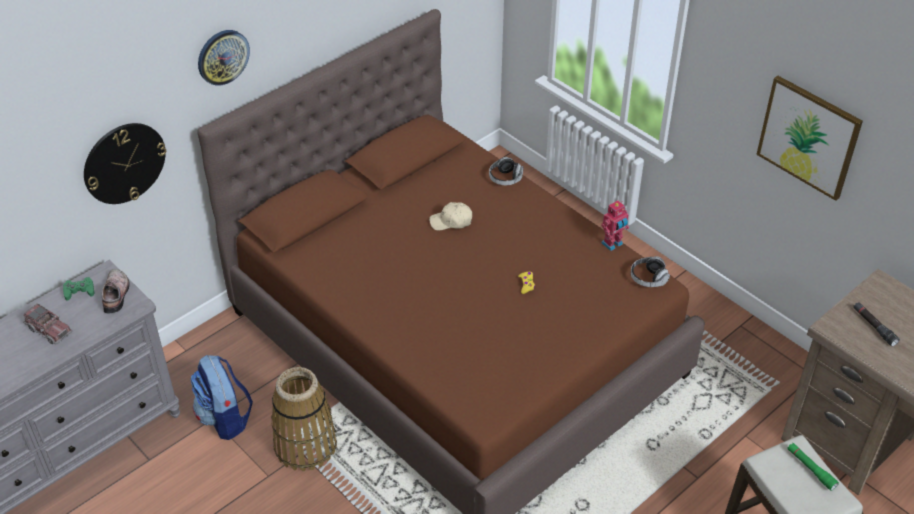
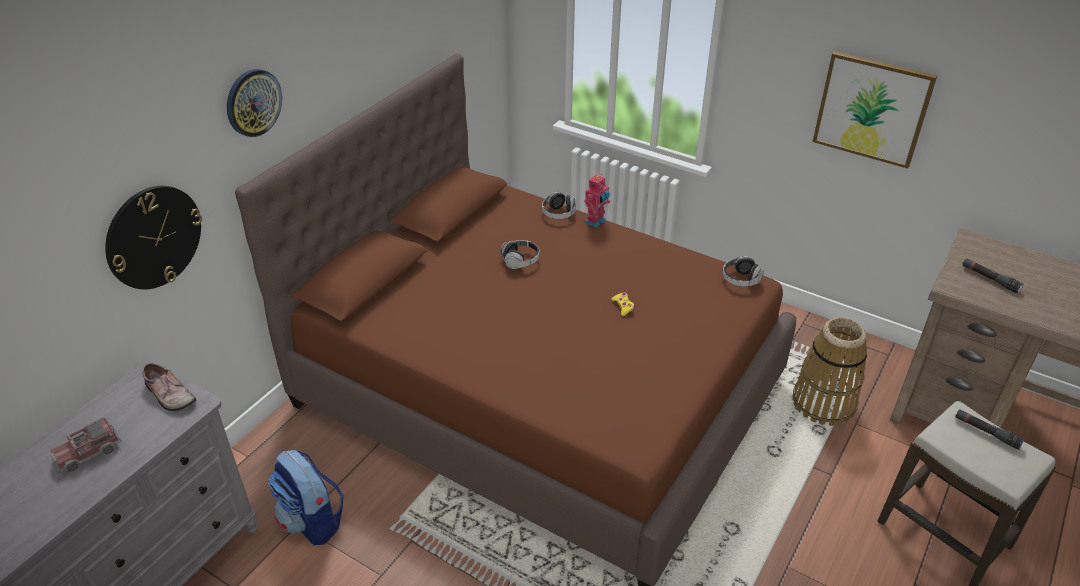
camera: 15 degrees left, 5 degrees down
(49, 330) = (89, 452): toy truck -> toy truck turned 120 degrees clockwise
(79, 291) = (119, 400): green game controller -> none
(117, 294) = (168, 395): shoe -> shoe turned 150 degrees clockwise
(306, 445) = (413, 531): basket -> basket (823, 403)
(451, 221) = (520, 261): beige cap -> headphones
(613, 244) = (691, 254): toy robot -> toy robot (596, 222)
(810, 469) = (986, 432): green flashlight -> black flashlight

